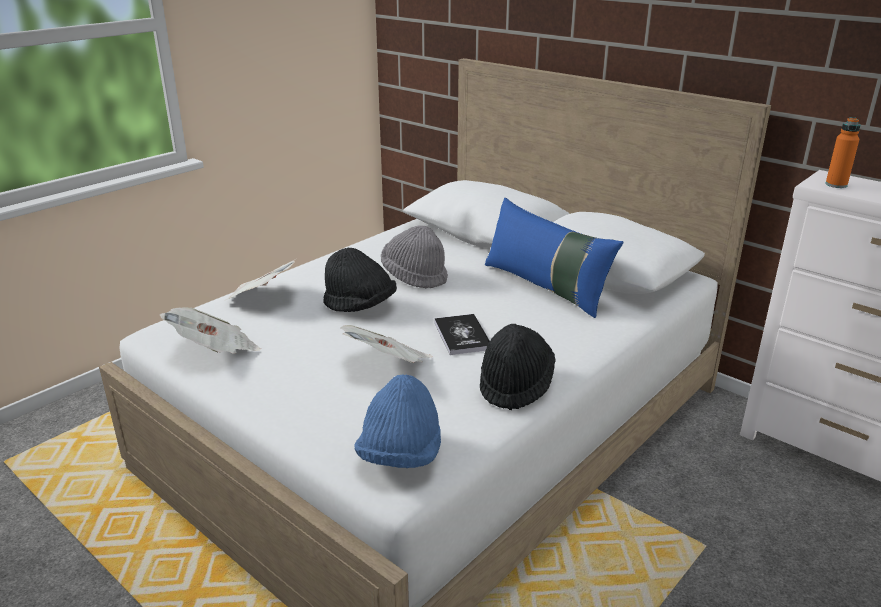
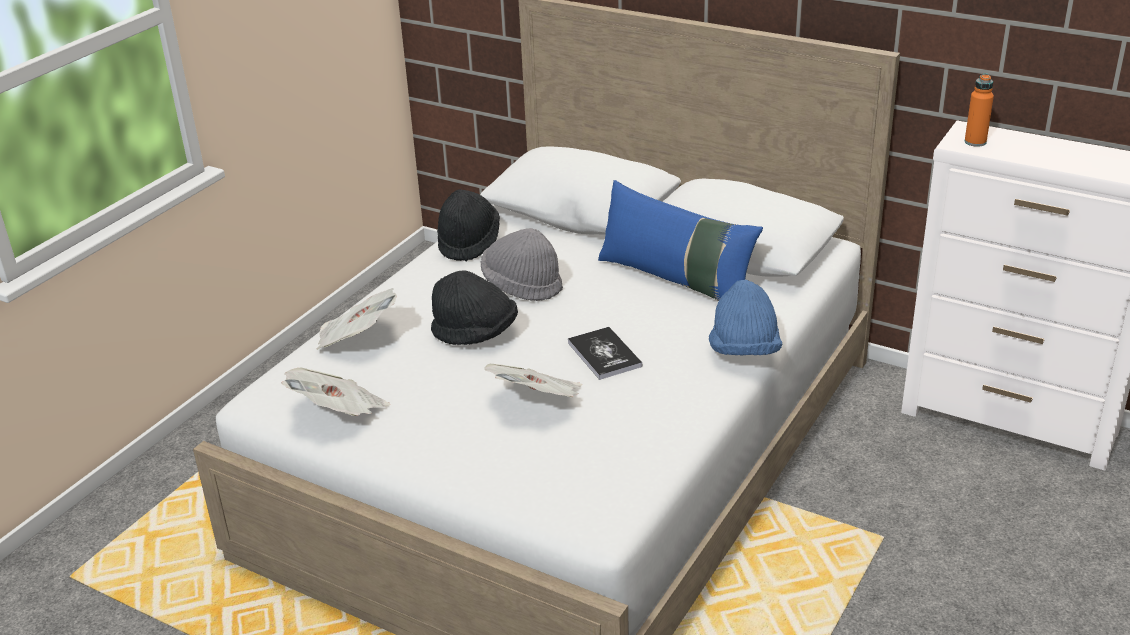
camera: 10 degrees left, 5 degrees up
(400, 456) = (591, 496): blue hat -> blue hat (744, 351)
(515, 385) = (679, 404): black hat -> black hat (468, 242)

